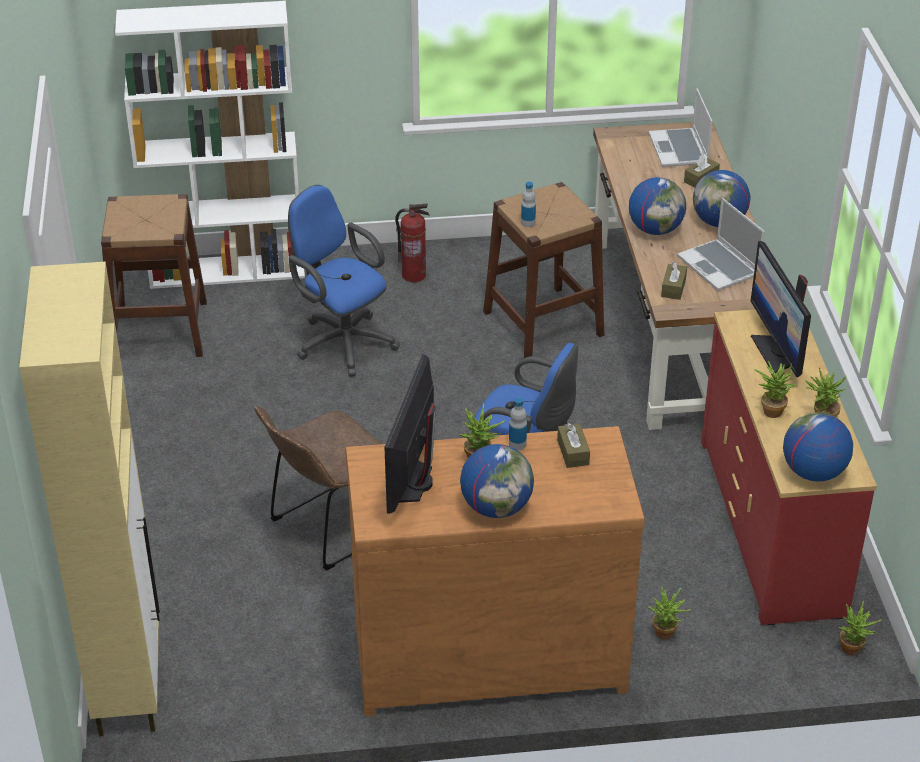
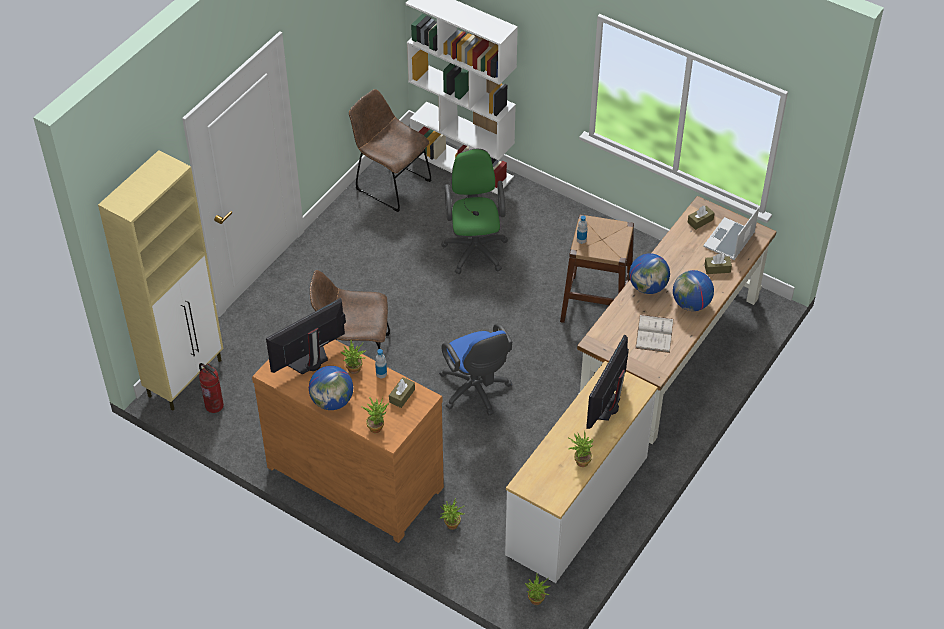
camera: 40 degrees right, 10 degrees up
(159, 330) = (390, 183): brown stool -> brown chair
(342, 341) = (475, 248): blue office chair -> green office chair
(414, 275) = (559, 228): fire extinguisher -> fire extinguisher (214, 405)
(673, 288) = (611, 331): brown tissue box -> brown tissue box (700, 221)
(719, 267) = (654, 333): laptop -> white book
(771, 409) = (561, 438): potted plant -> potted plant (377, 426)
(771, 525) = (578, 506): red dresser -> white dresser
(813, 472) = (536, 487): globe -> none

